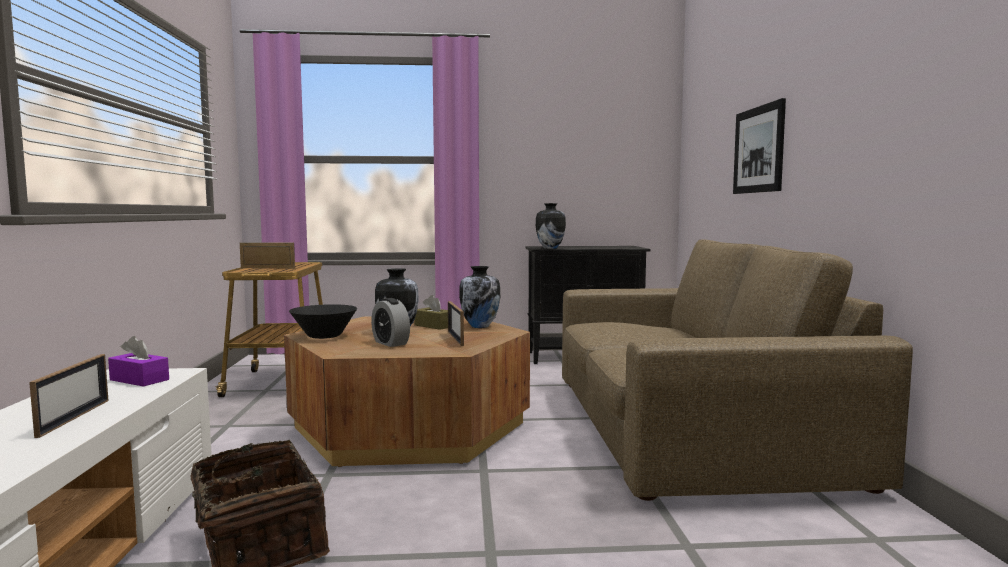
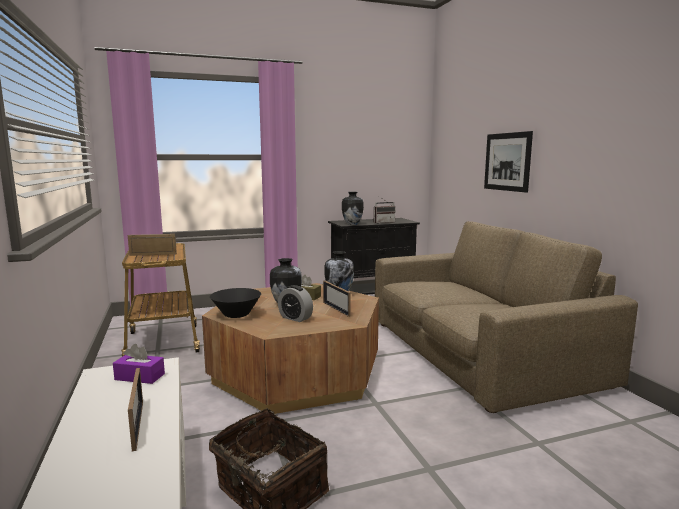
camera: 15 degrees left, 5 degrees up
(597, 248) = (383, 222): none -> radio

